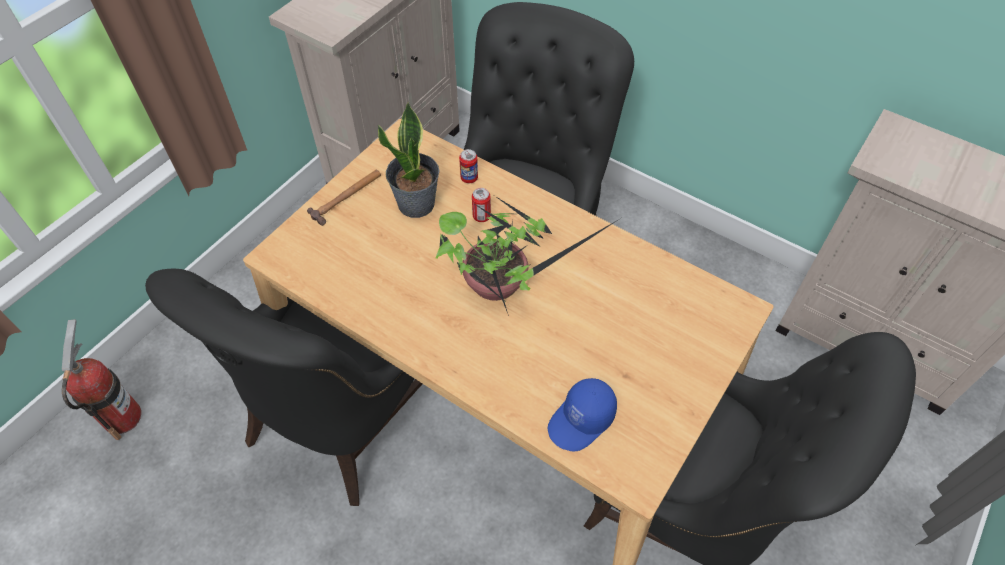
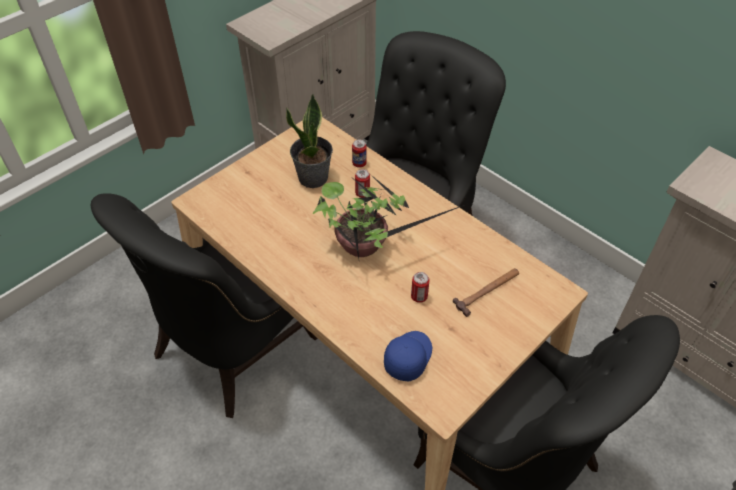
camera: 10 degrees right, 5 degrees down
(122, 417) = (64, 321): fire extinguisher -> none
(347, 197) = (260, 166): hammer -> hammer (487, 291)
(579, 340) = (419, 297): none -> can
(582, 421) = (407, 357): blue cap -> blue cap turned 150 degrees clockwise

